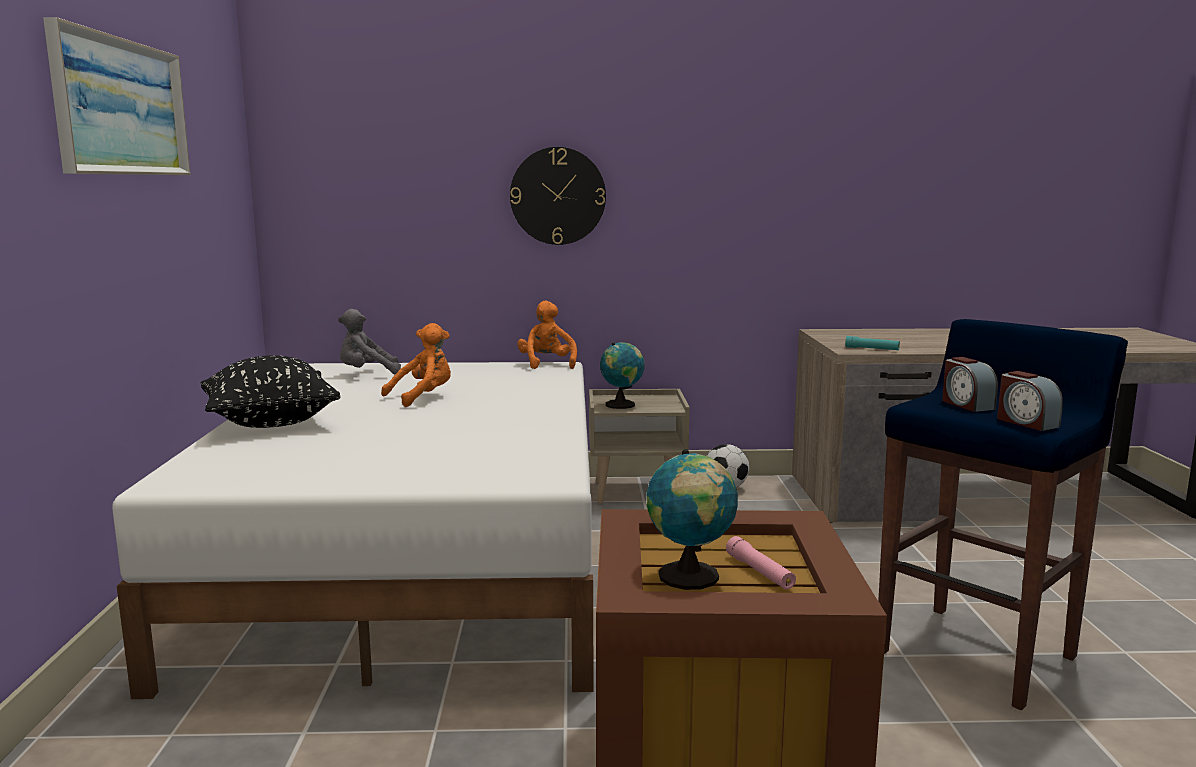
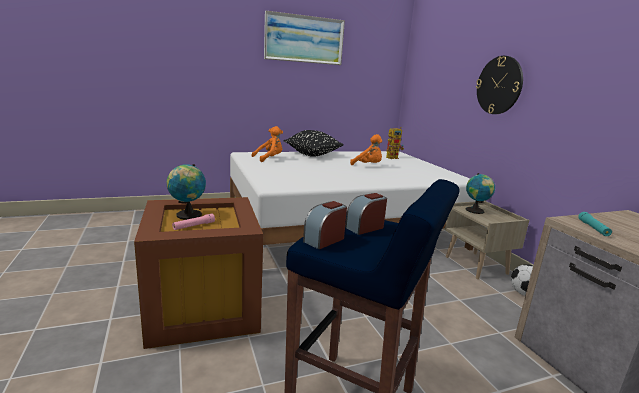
camera: 70 degrees right, 5 degrees up
(367, 374) = (393, 157): grey plush toy -> toy robot
(547, 364) = (461, 177): orange plush toy -> orange plush toy (269, 159)

